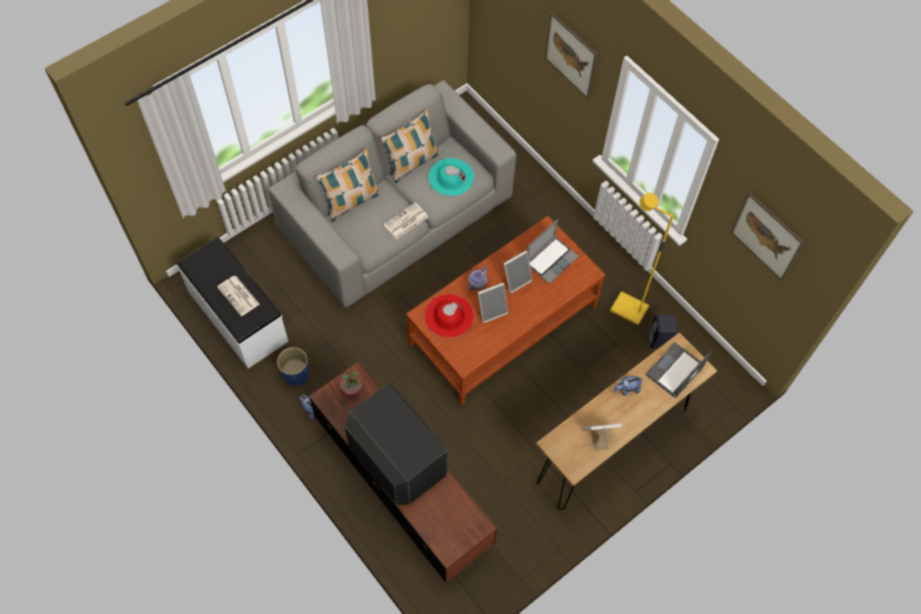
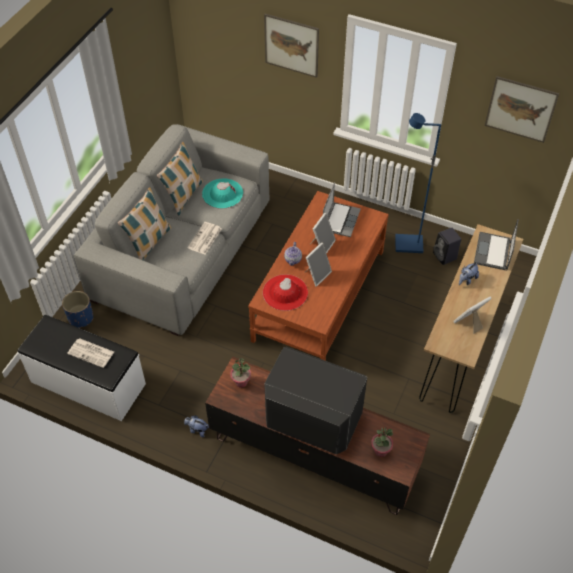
camera: 25 degrees left, 10 degrees down
(296, 373) = (167, 406): blue planter -> blue planter (81, 318)
(440, 521) = (380, 451): none -> potted plant
(628, 309) = (408, 245): yellow floor lamp -> blue floor lamp

